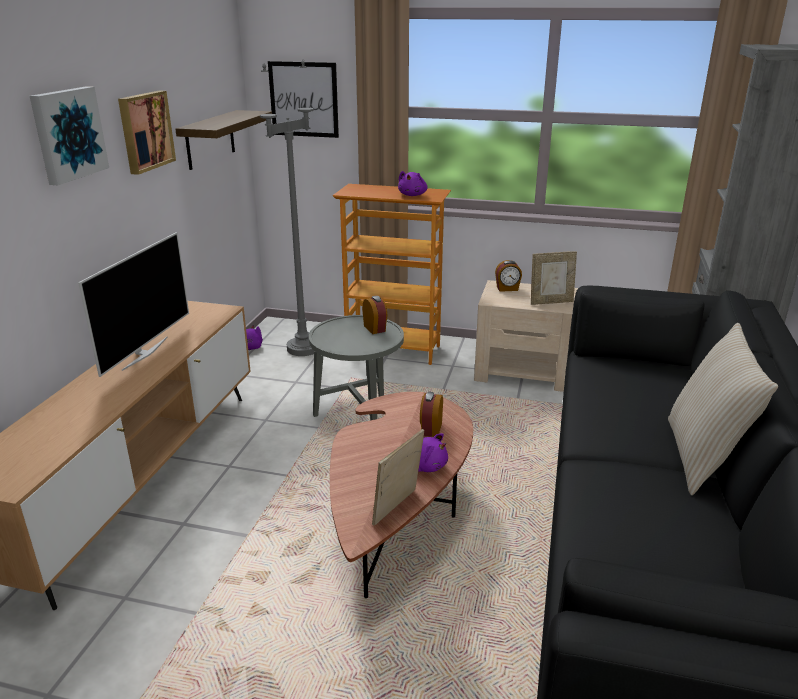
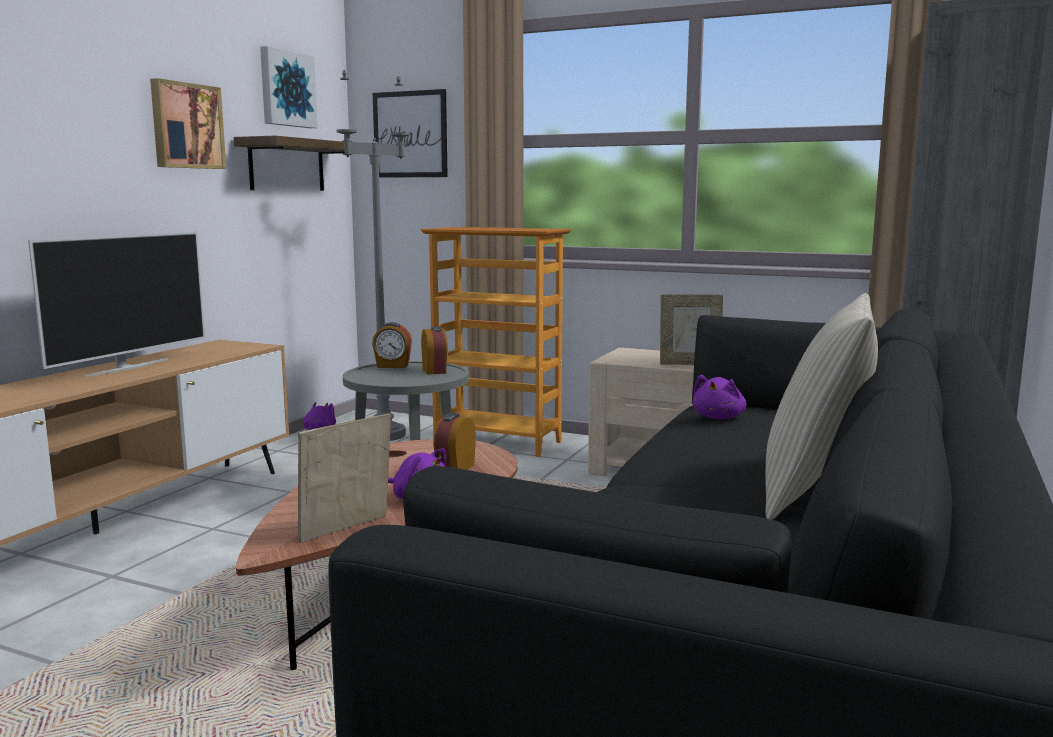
camera: 10 degrees right, 15 degrees down
(67, 134) = (68, 94): picture -> picture (286, 89)
(413, 195) = (517, 229): purple plush toy -> purple plush toy (719, 417)
(507, 289) = (639, 353): alarm clock -> alarm clock (392, 366)

